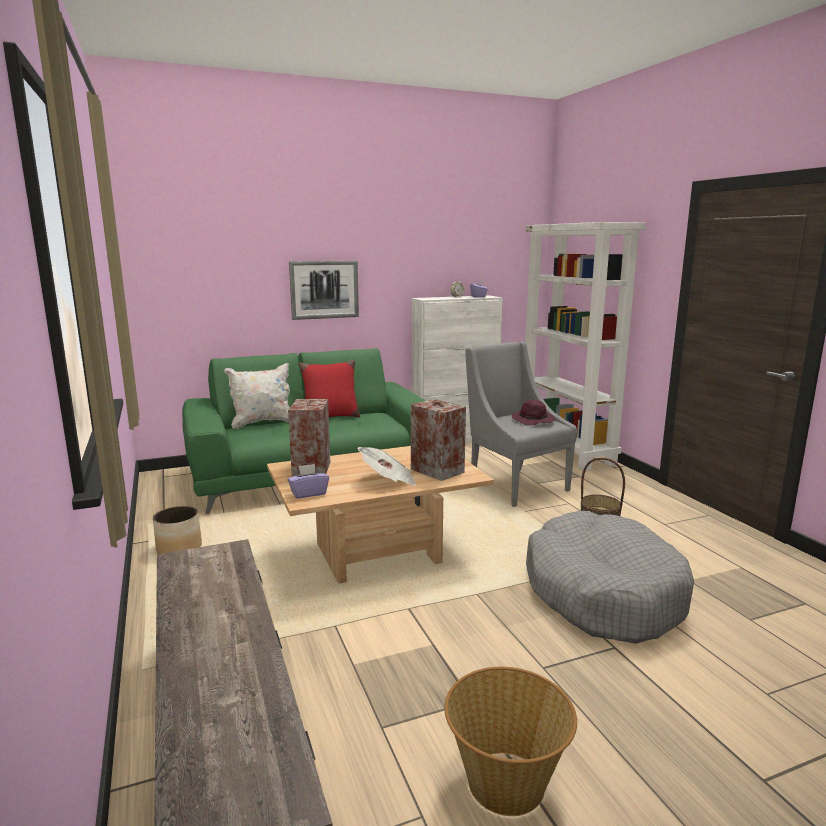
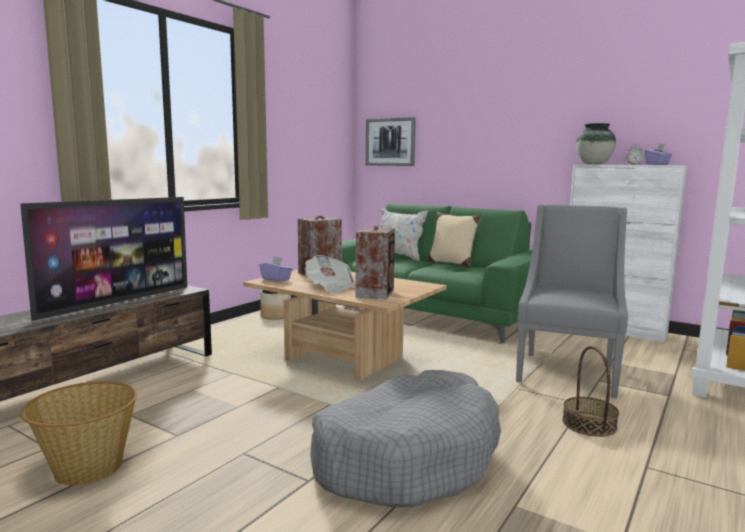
camera: 55 degrees right, 5 degrees down
(224, 608) = (118, 302): none -> television
(324, 289) = (495, 153): picture -> picture (390, 142)
(330, 416) = (451, 263): red pillow -> beige pillow
(432, 298) = (593, 164): none -> vase
(533, 420) = (584, 296): purple hat -> none

